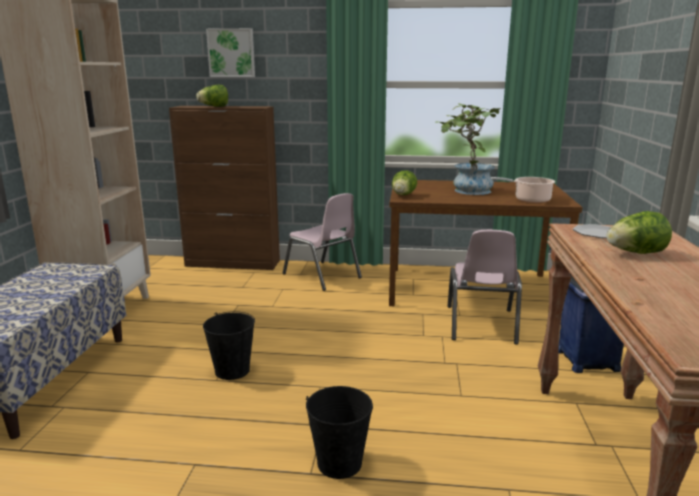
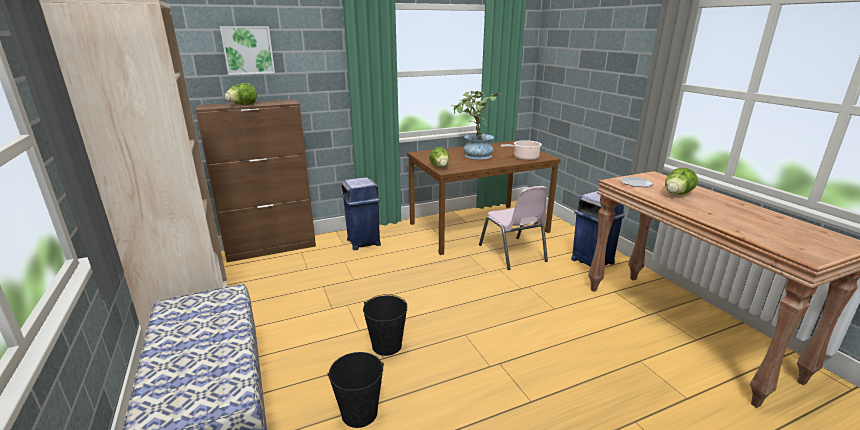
camera: 30 degrees left, 5 degrees up
(322, 276) = (363, 242): pink chair -> blue trash can
(339, 462) = (539, 385): black bucket -> black bucket (359, 412)

